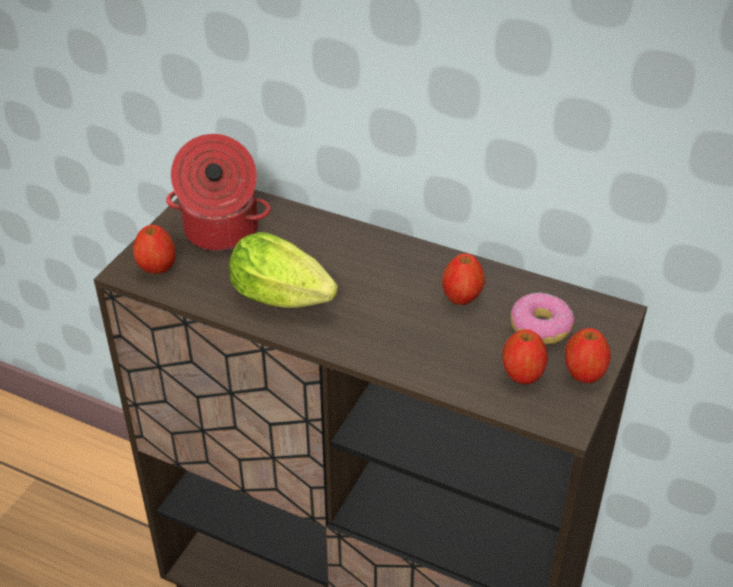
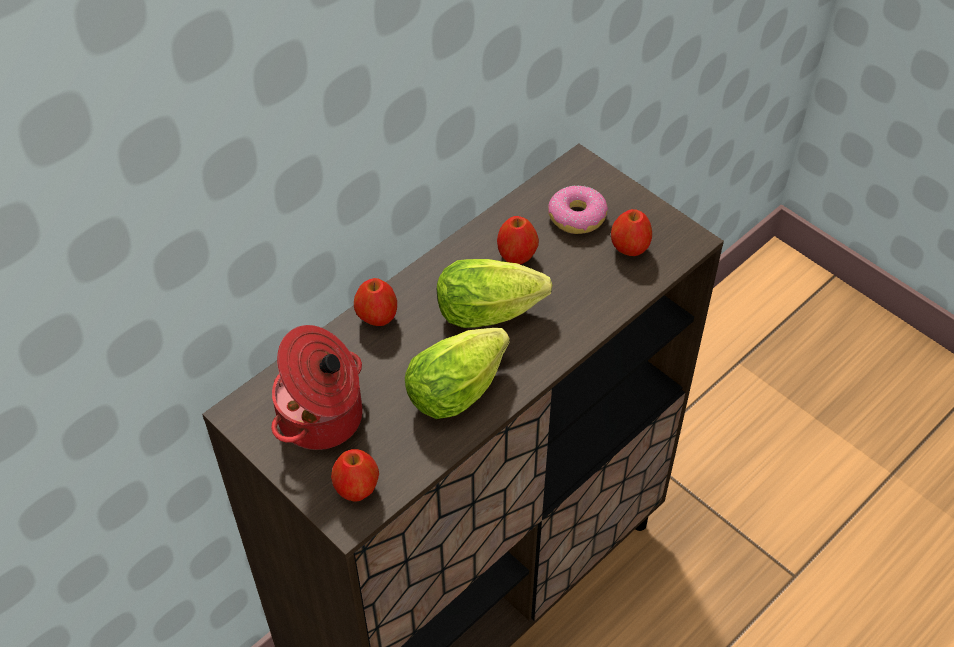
camera: 70 degrees left, 10 degrees up
(384, 300) = (494, 312): none -> lettuce
(583, 374) = (642, 210): apple -> apple (377, 318)

